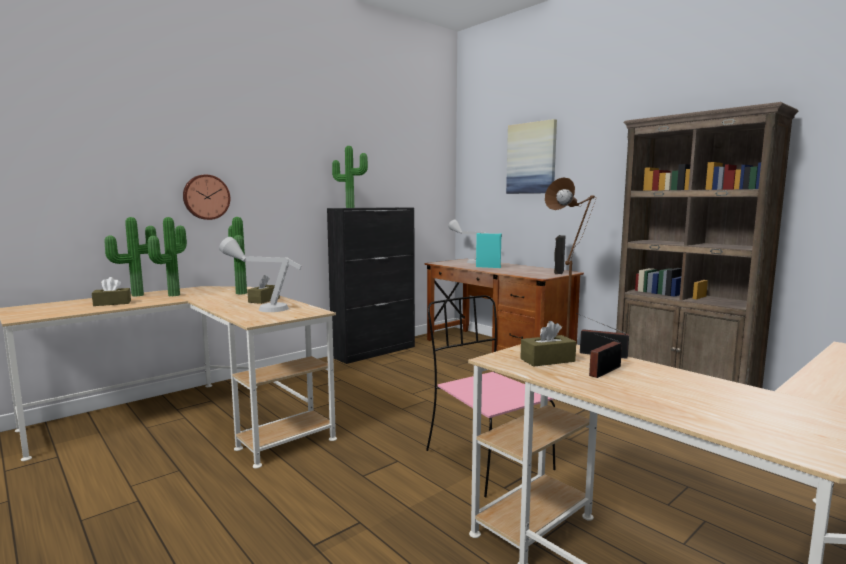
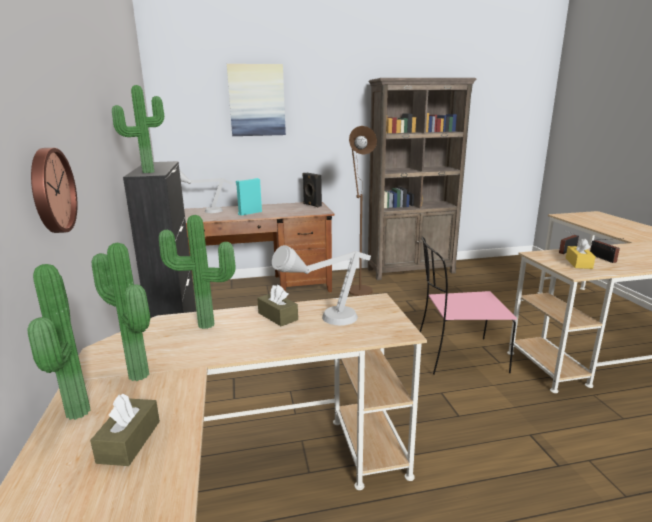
camera: 60 degrees left, 10 degrees up
(547, 360) = (578, 263): brown tissue box -> yellow tissue box

